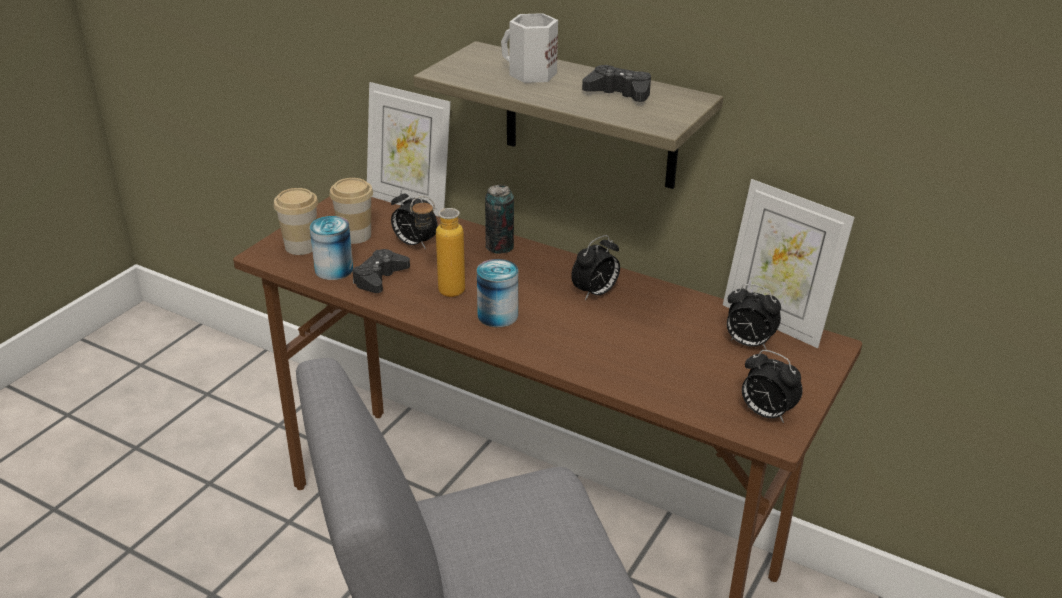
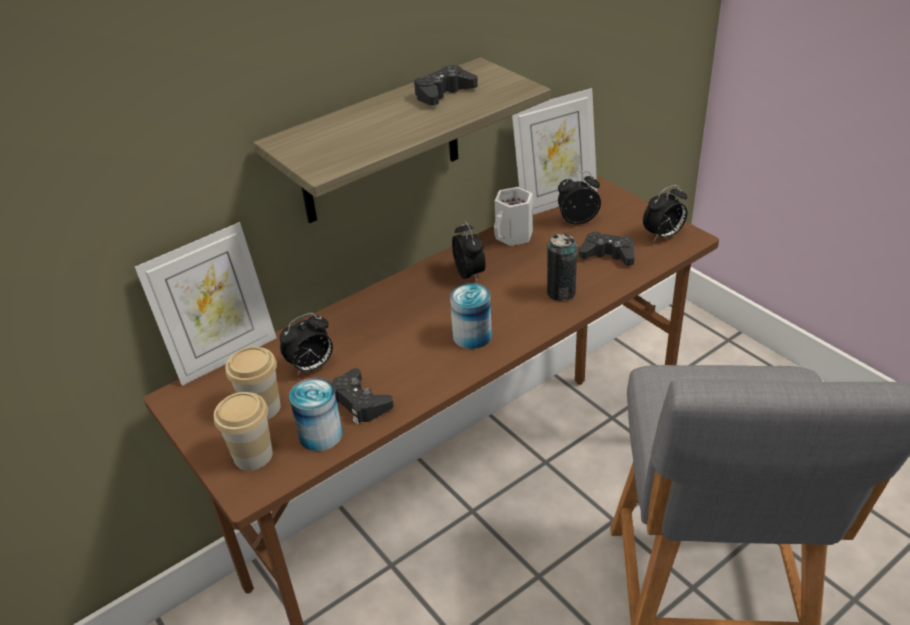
camera: 65 degrees left, 5 degrees up
(440, 291) = (411, 364): bottle -> none
(499, 247) = (358, 312): can -> can (561, 293)
(530, 74) = (368, 125): white mug -> white mug (514, 236)
(693, 377) = (608, 255): none -> black game controller
(748, 343) = (577, 220): alarm clock -> alarm clock turned 150 degrees counterclockwise

